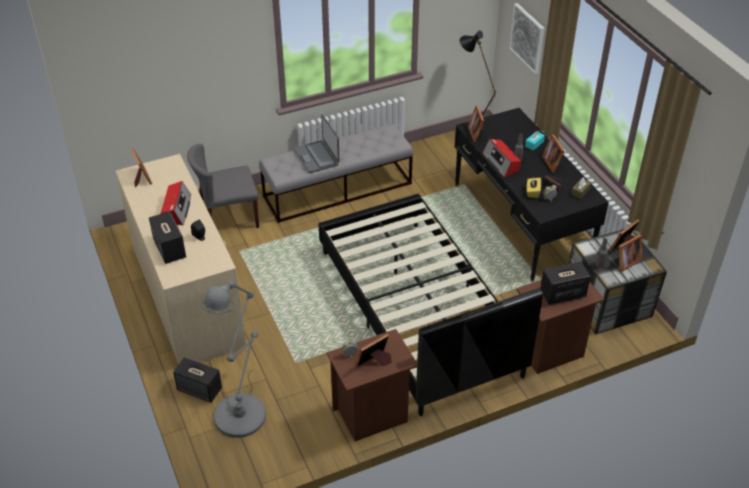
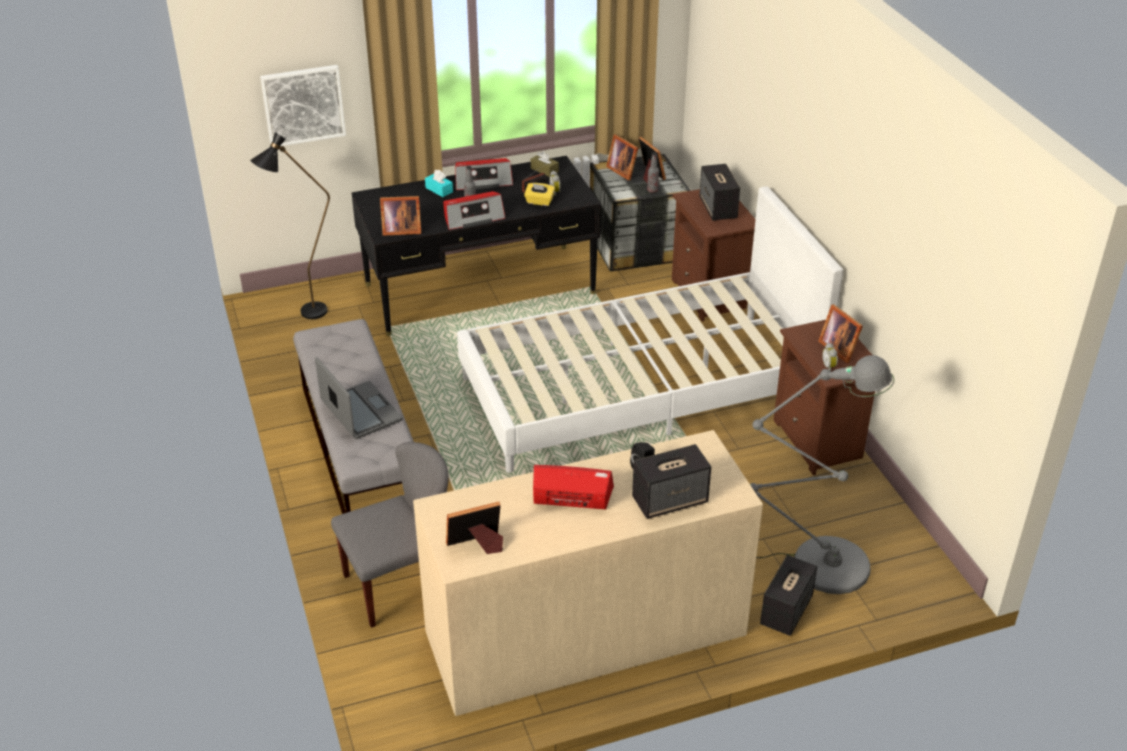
camera: 85 degrees left, 5 degrees down
(228, 219) = (401, 584): grey chair -> grey chair turned 105 degrees counterclockwise
(317, 157) = (360, 412): laptop -> laptop turned 105 degrees counterclockwise
(418, 312) = (639, 390): black bed -> white bed
(553, 163) = (483, 181): picture frame -> radio

